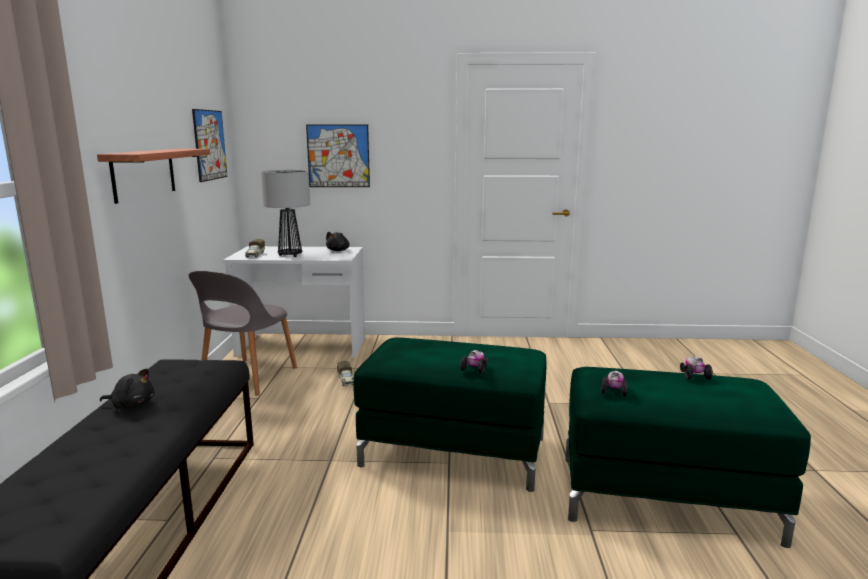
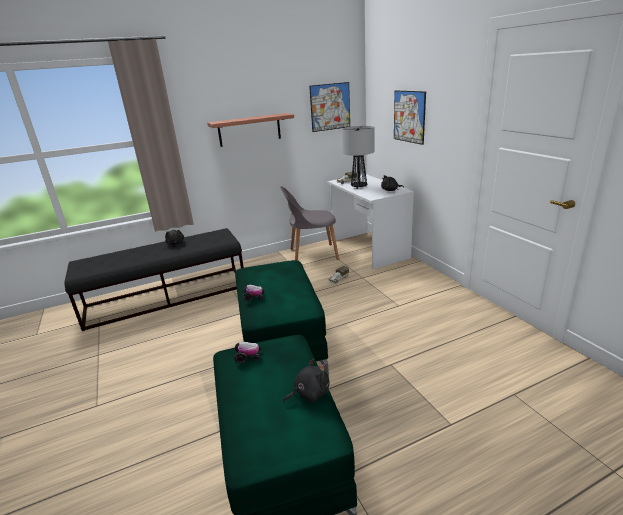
camera: 65 degrees right, 10 degrees up
(694, 376) = (309, 393): toy car -> black plush toy

